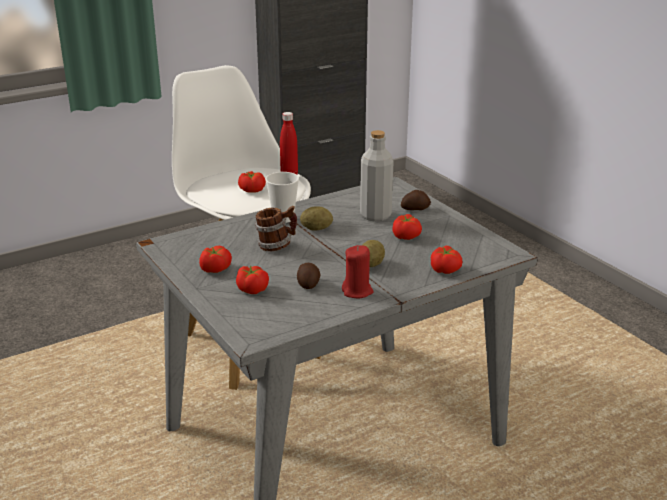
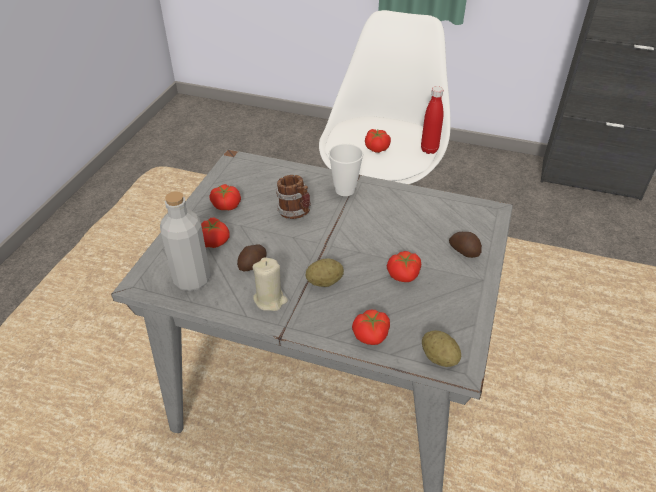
camera: 50 degrees right, 15 degrees up
(316, 229) = (349, 216): potato -> potato (439, 358)
(357, 291) = (270, 300): red candle -> beige candle
(375, 216) = (417, 235): grey bottle -> grey bottle (192, 279)

